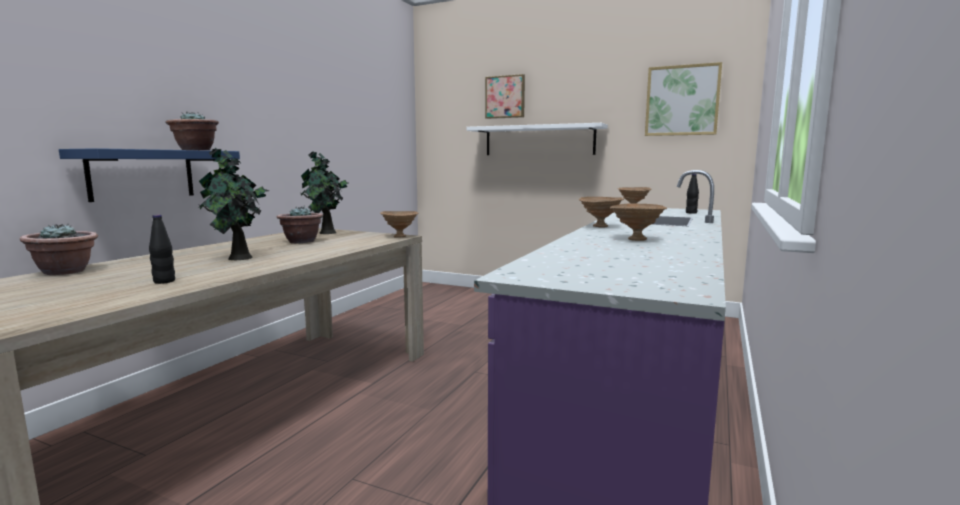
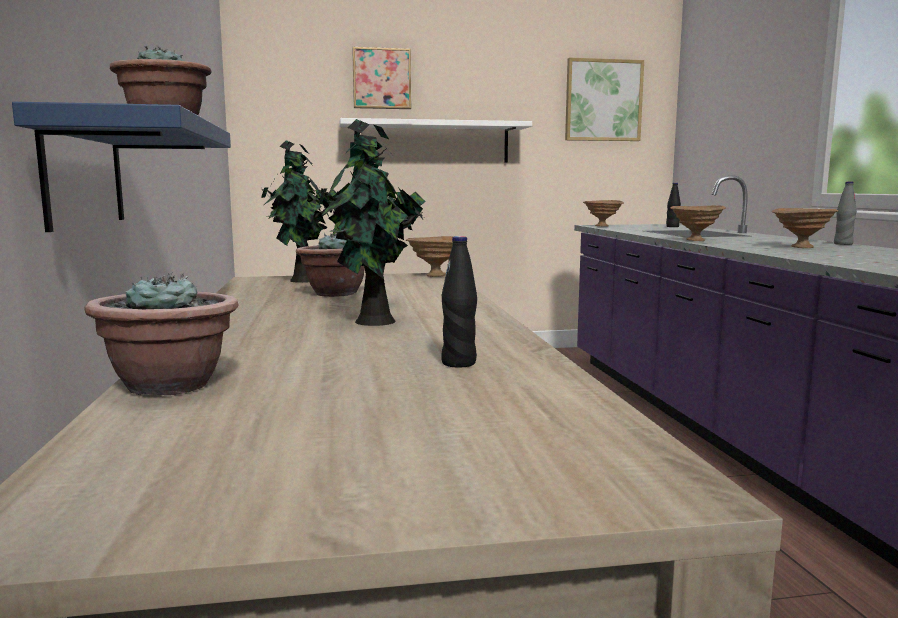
camera: 35 degrees left, 0 degrees up
(703, 240) = (843, 244): none -> grey bottle

